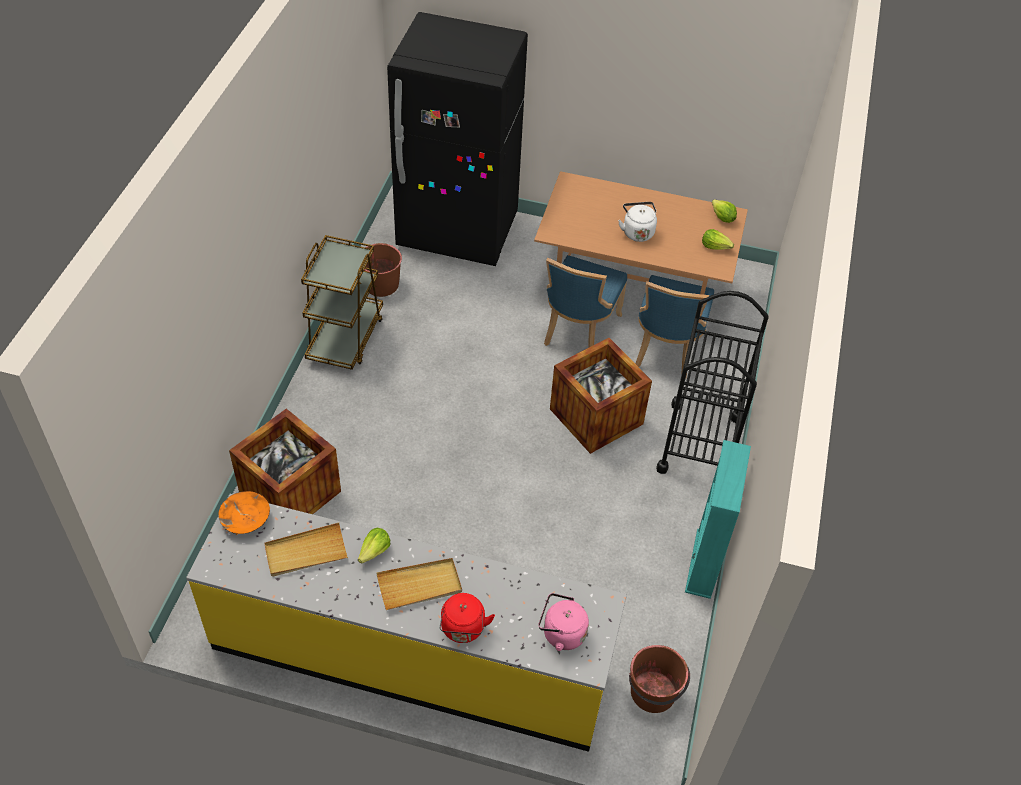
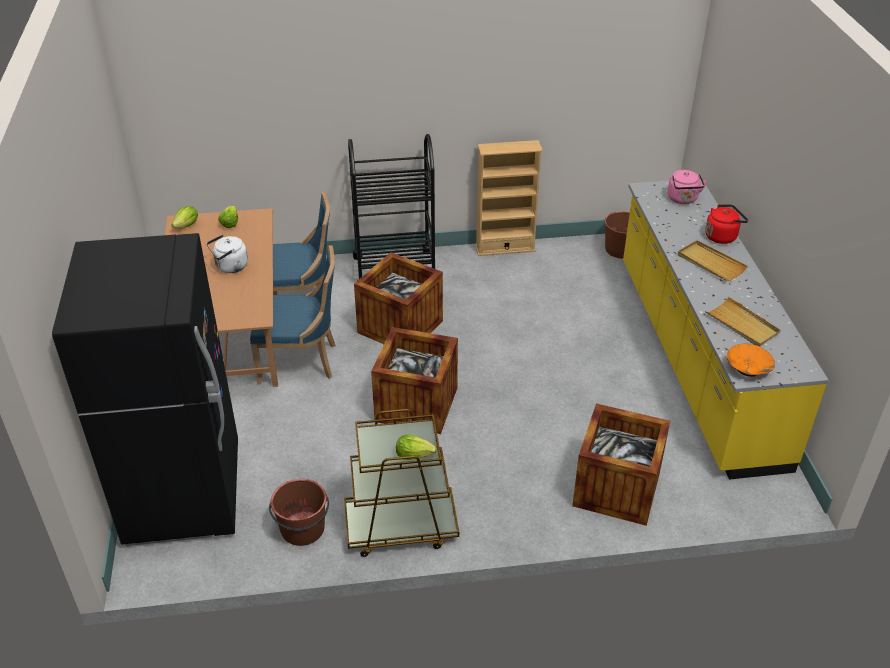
camera: 110 degrees left, 10 degrees down
(374, 551) = (706, 291): lettuce -> lettuce (414, 454)
(477, 392) = (416, 404): none -> crate
(704, 563) = (505, 248): turquoise bookcase -> beige bookcase

